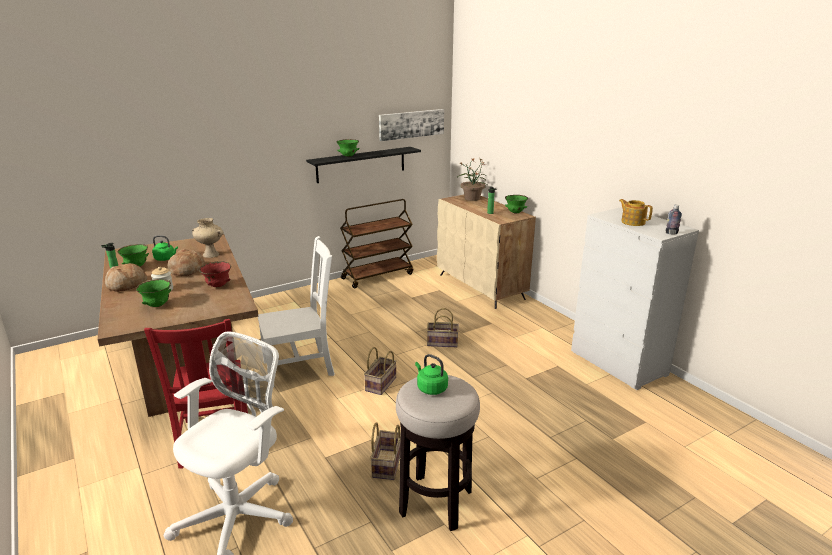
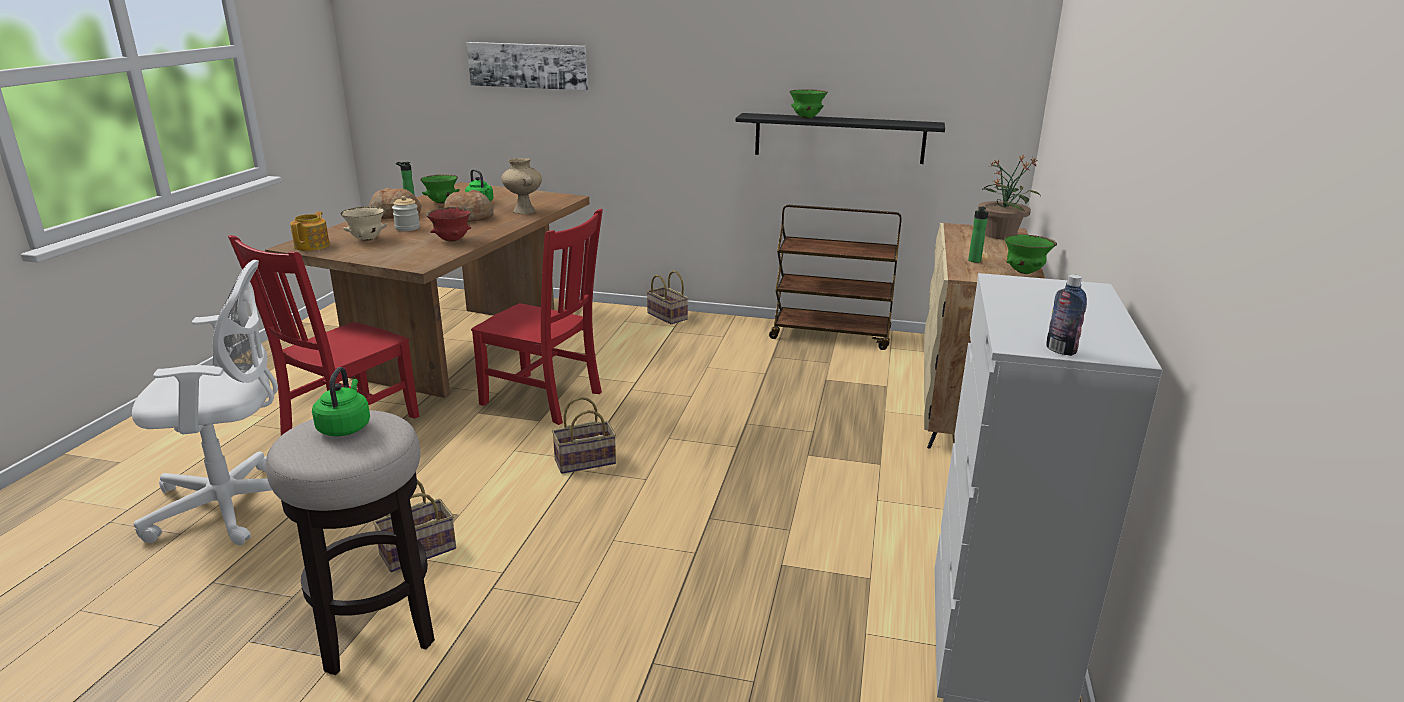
camera: 45 degrees right, 0 degrees up
(157, 305) = (367, 239): green bowl -> beige bowl
(301, 367) = (545, 399): white chair -> red chair
(411, 124) = (951, 81): picture -> picture (528, 65)
(441, 343) = (753, 453): basket -> basket (666, 316)
(632, 222) = (1035, 308): teapot -> teapot (313, 245)

